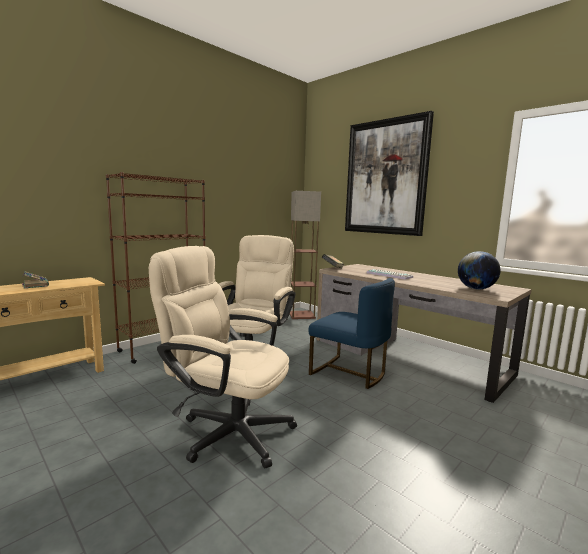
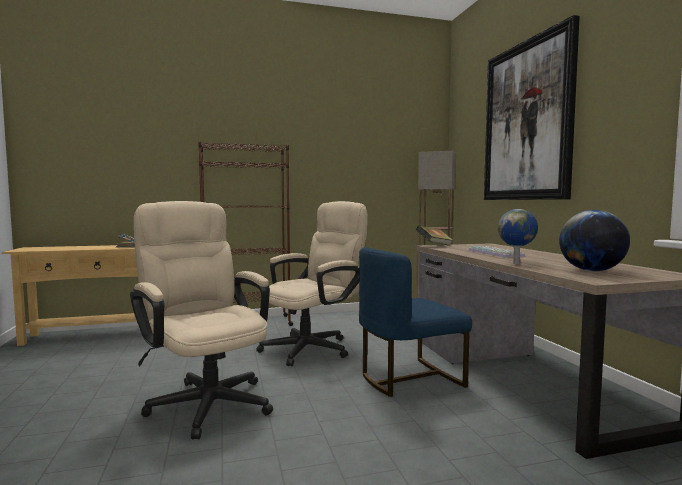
camera: 30 degrees right, 5 degrees down
(349, 373) = (409, 378): blue chair -> blue chair turned 90 degrees clockwise
(426, 285) = (517, 263): none -> globe

